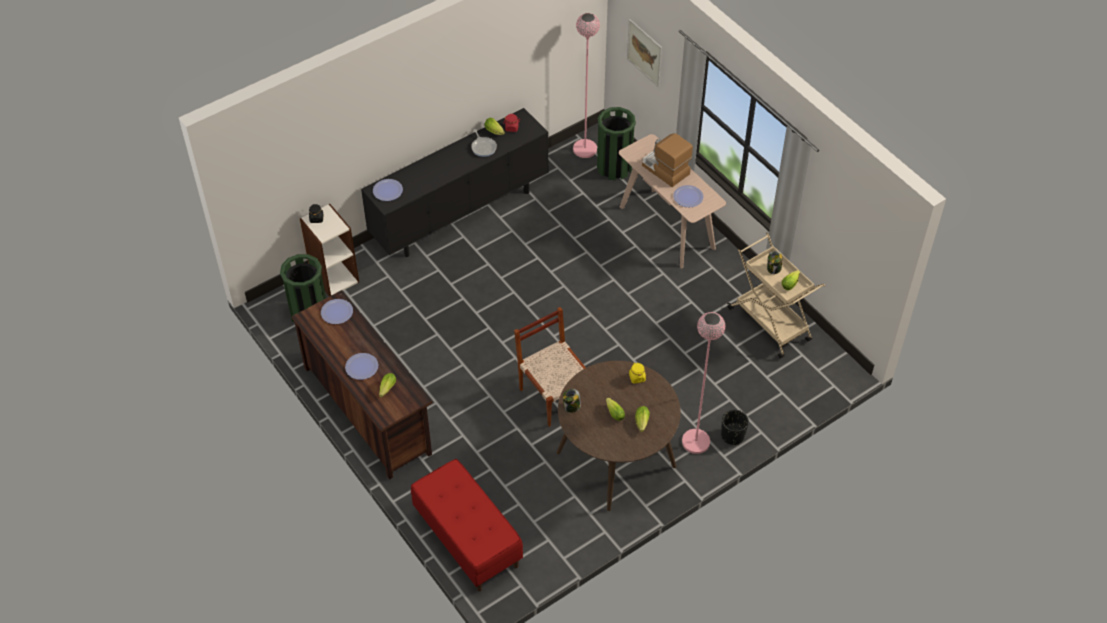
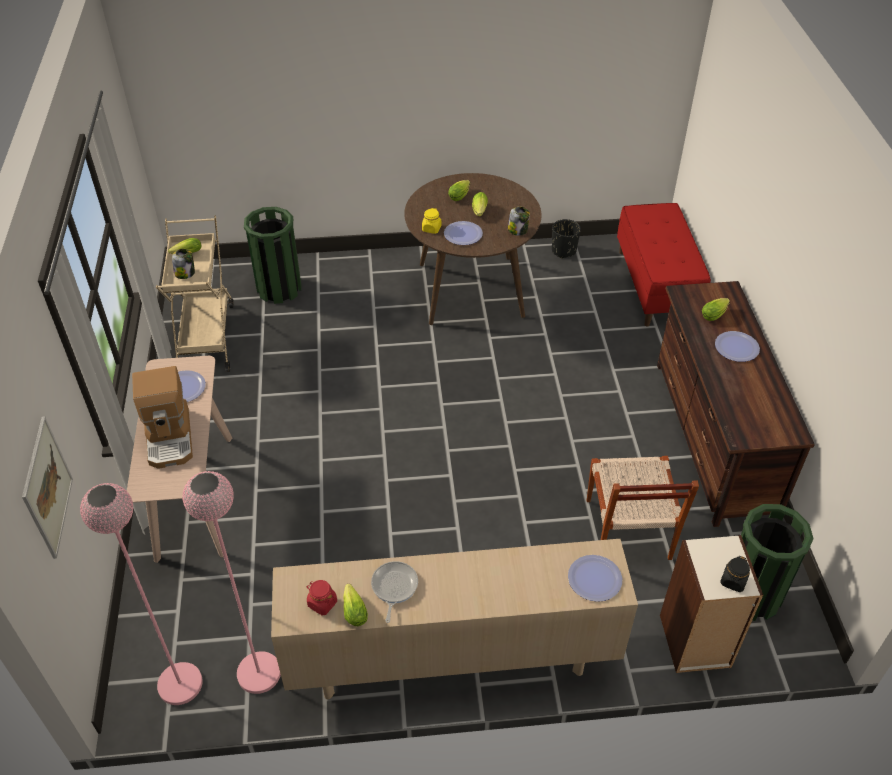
camera: 150 degrees left, 5 degrees down
(337, 312) = (747, 423): plate -> plate (463, 234)
(459, 214) = (451, 660): black cabinet -> beige cabinet
(554, 395) = (488, 367): chair -> chair (627, 532)
(614, 167) = (170, 626): green trash can -> green trash can (279, 289)
(696, 442) = (384, 274): pink floor lamp -> pink floor lamp (259, 673)
(732, 435) = (346, 266): black planter -> black planter (563, 251)

